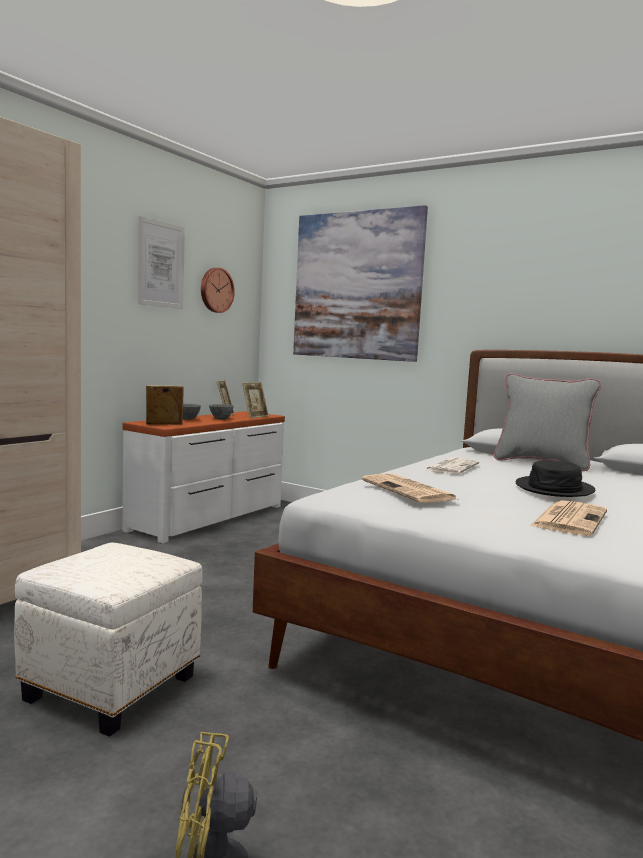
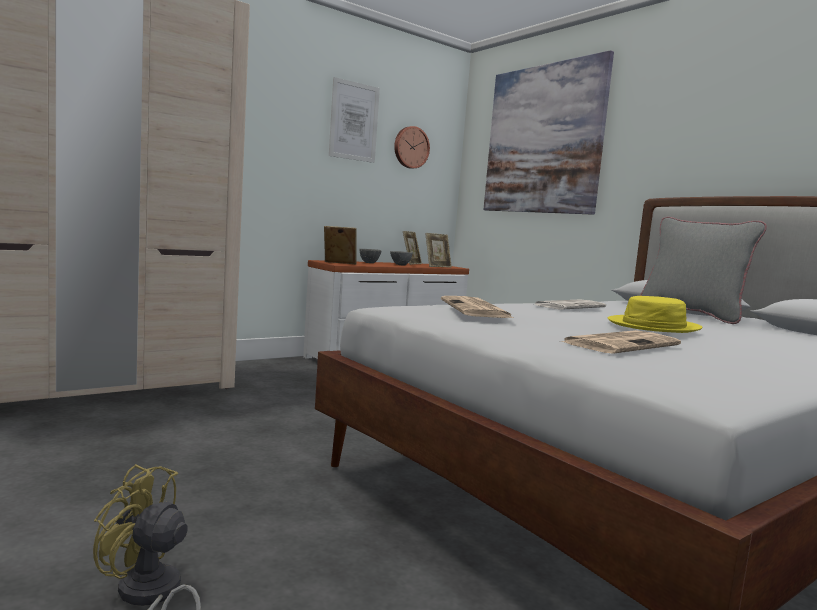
camera: 20 degrees right, 0 degrees up
(112, 686) = (193, 454): white ottoman -> none
(554, 488) = (654, 326): black hat -> yellow hat

